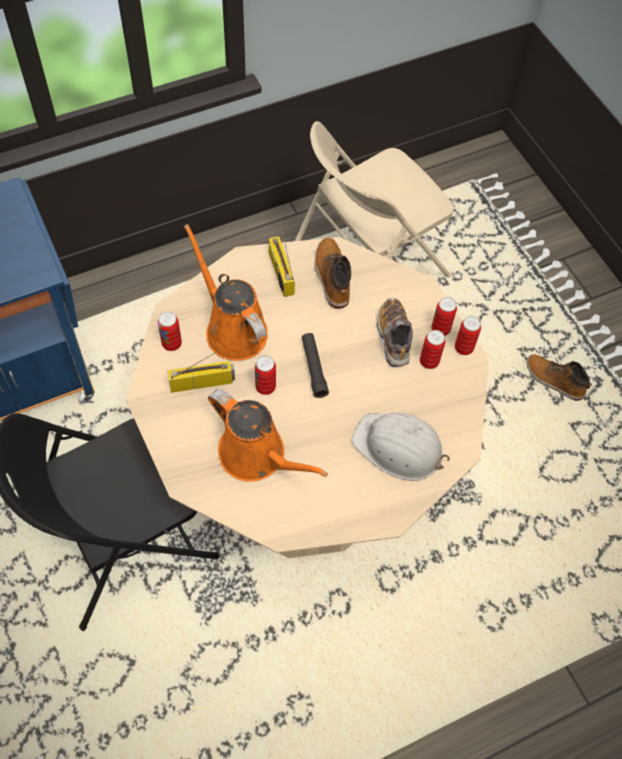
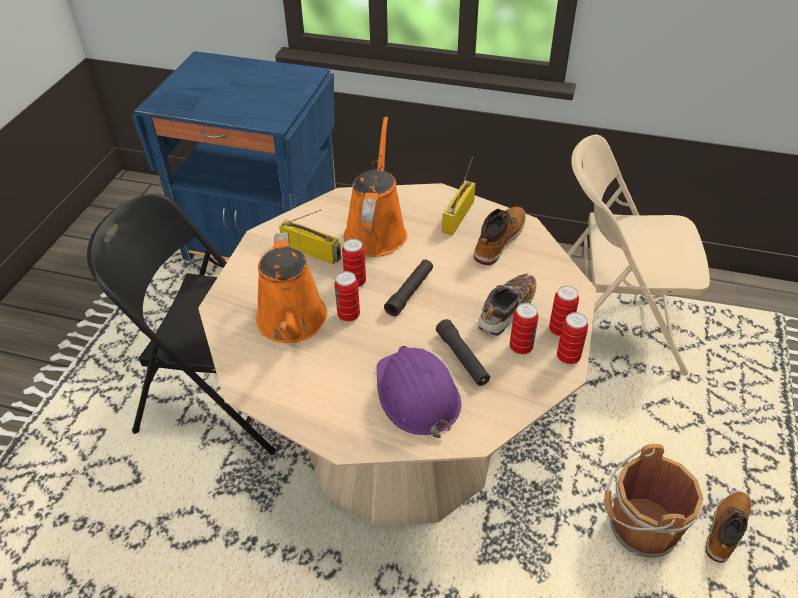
camera: 45 degrees right, 15 degrees down
(171, 344) = (320, 216): can -> can (348, 315)
(399, 448) = (416, 395): white hard hat -> purple hard hat
(401, 397) = (462, 358): none -> black flashlight
(507, 419) = (640, 528): none -> brown bucket
(554, 380) = (725, 529): boot -> boot turned 45 degrees clockwise

